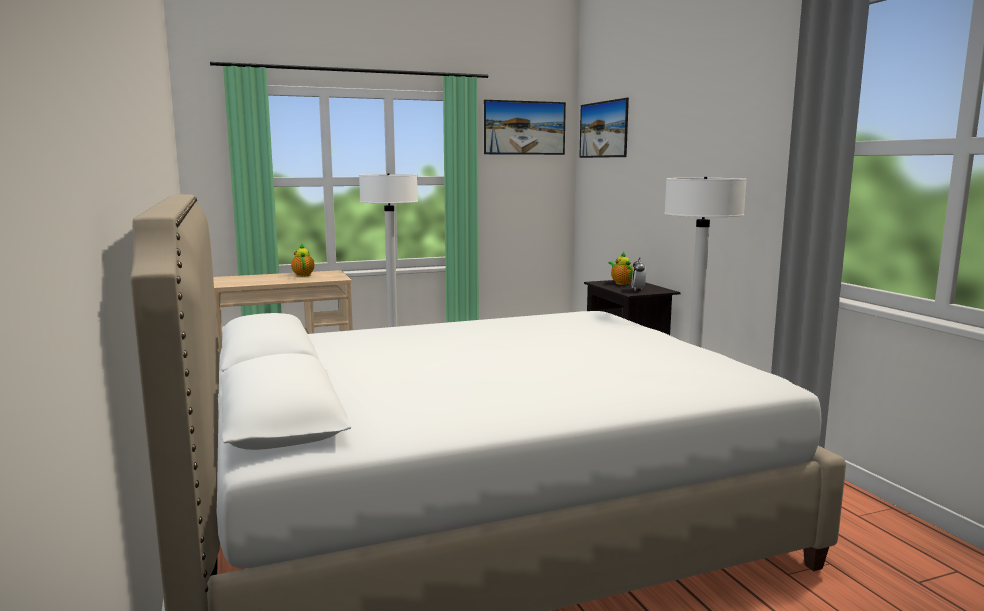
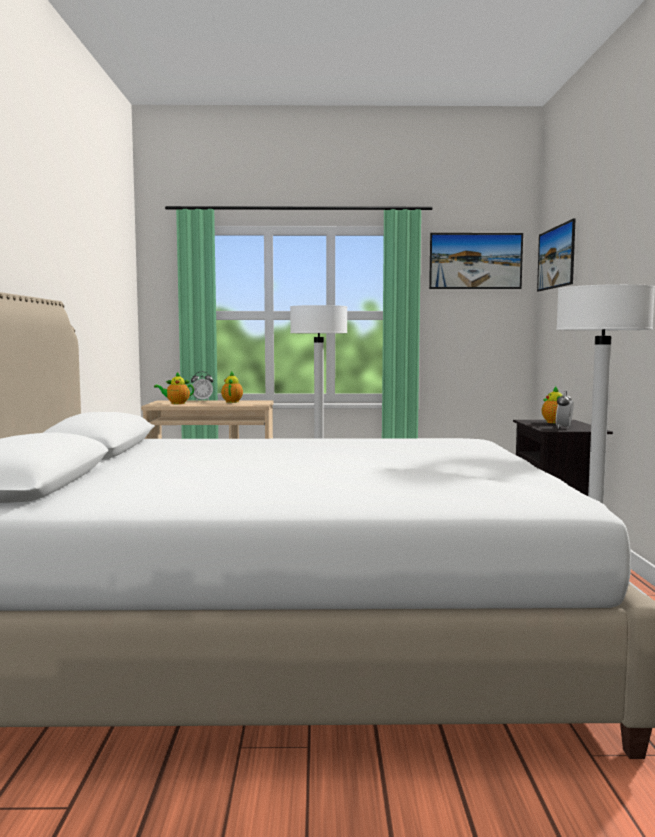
camera: 20 degrees right, 5 degrees down
(246, 281) = (176, 403): none -> teapot
(267, 275) = (202, 400): none -> alarm clock

